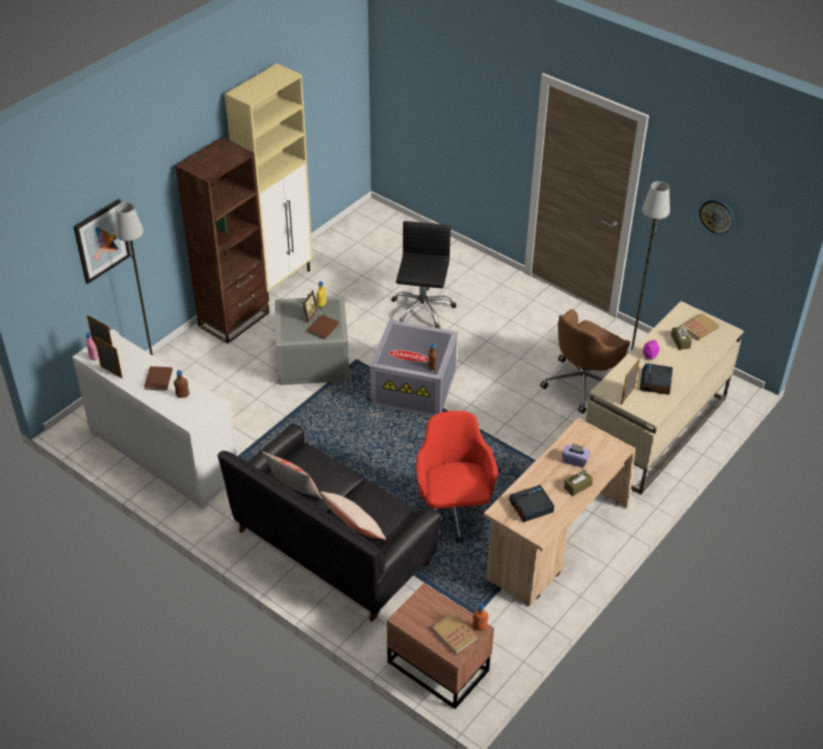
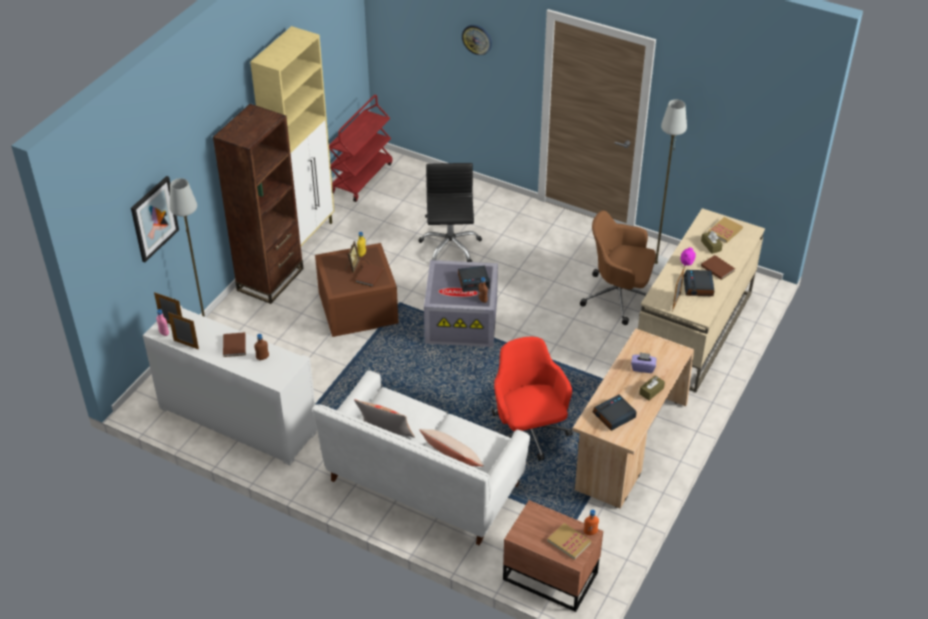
camera: 10 degrees left, 0 degrees up
(312, 358) = (356, 307): grey storage box -> brown storage box
(332, 547) = (424, 482): black sofa -> white sofa
(351, 229) = (361, 177): none -> red cart
(428, 347) = (474, 281): none -> alarm clock
(583, 383) = (619, 297): brown office chair -> brown office chair turned 75 degrees clockwise
(681, 365) = (717, 268): none -> brown book
(717, 216) = (728, 125): wall clock -> wall clock (477, 39)

